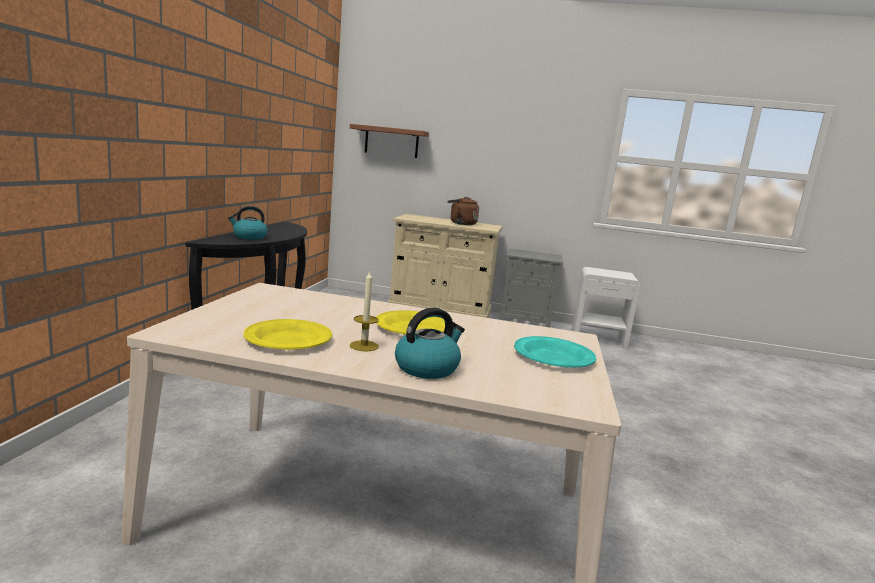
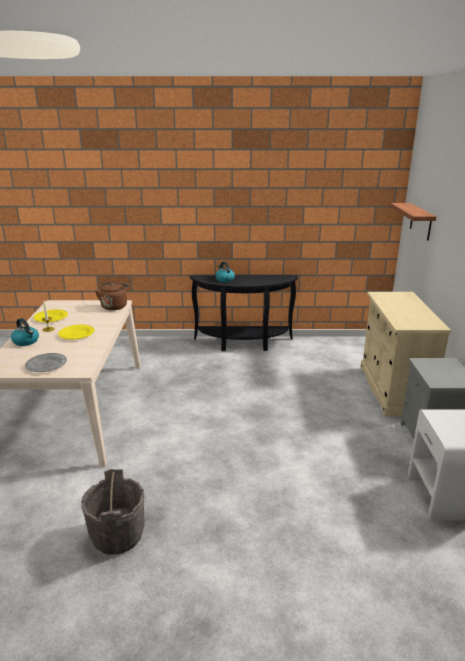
camera: 80 degrees right, 10 degrees up
(461, 223) = (406, 313): brown kettle -> brown kettle (114, 306)
(554, 357) = (46, 365): turquoise plate -> grey plate
(711, 491) = (118, 534): none -> grey bucket

